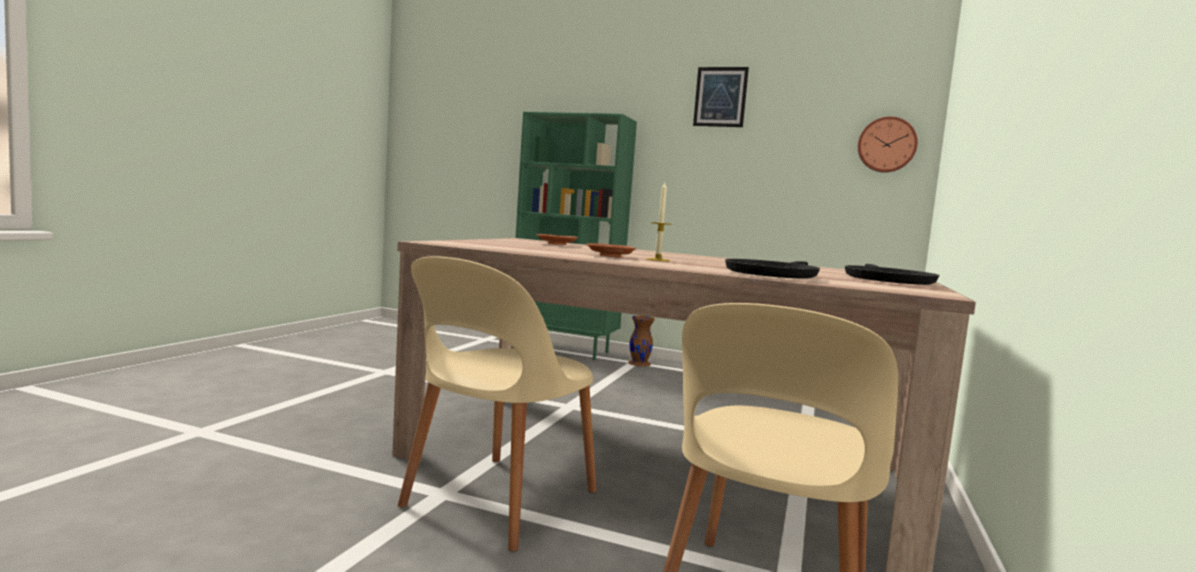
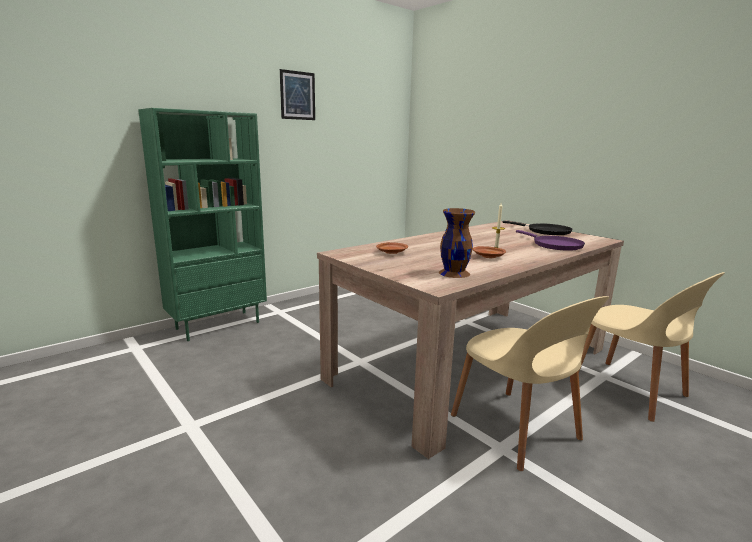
camera: 60 degrees left, 10 degrees up
(639, 363) = (283, 310): brown vase -> brown vase (453, 273)
(773, 274) = (554, 245): black frying pan -> purple frying pan
(886, 145) = (388, 132): wall clock -> none

